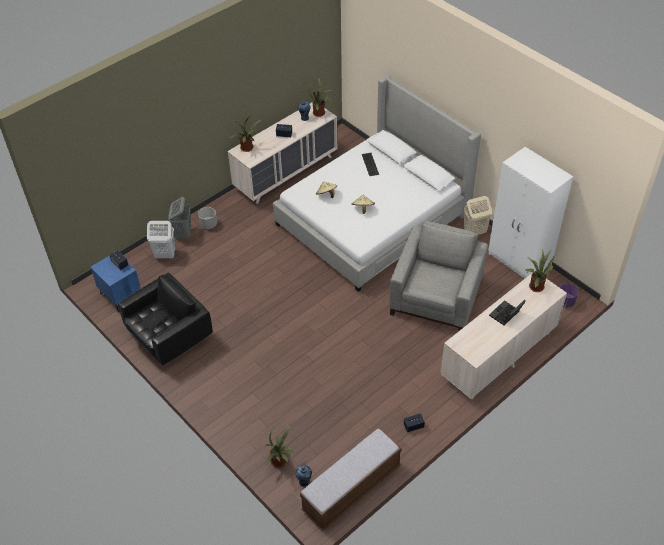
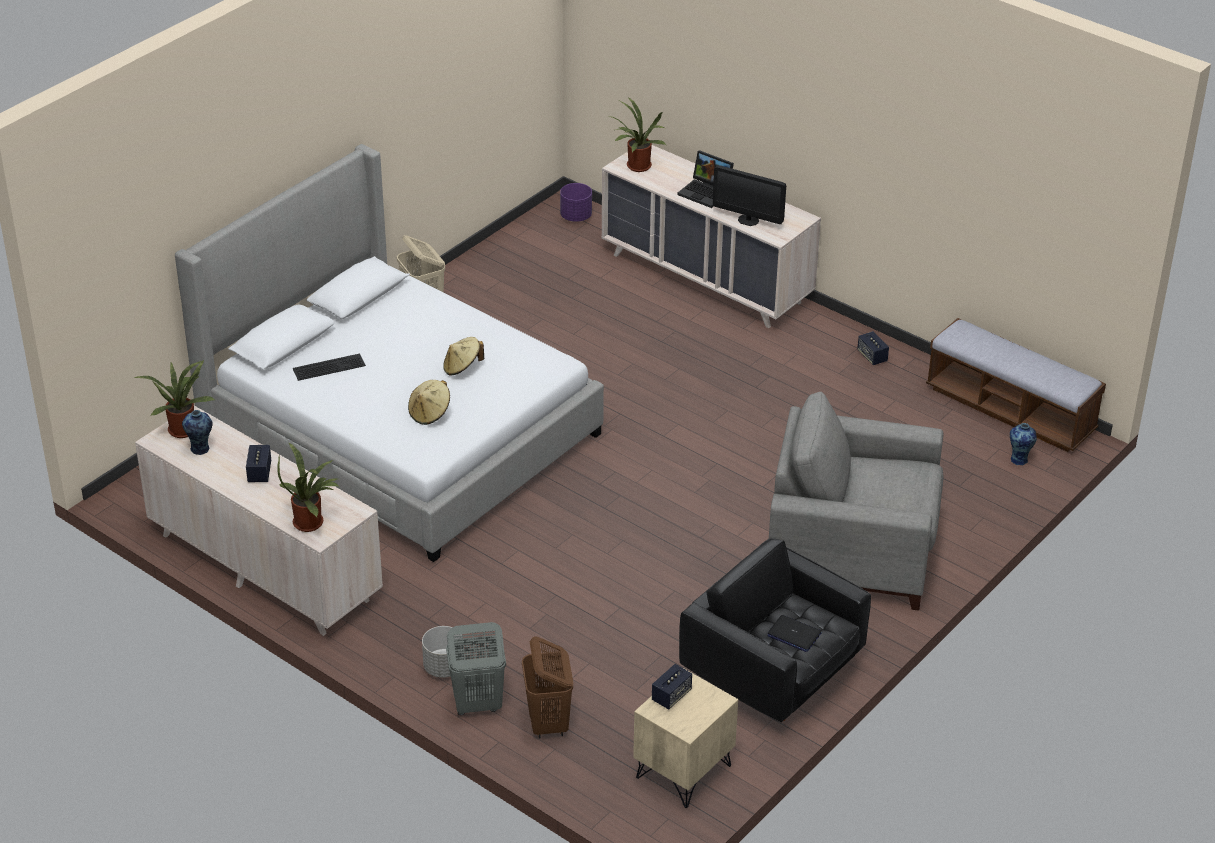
camera: 100 degrees left, 10 degrees down
(120, 296) = (684, 772): blue nightstand -> beige nightstand
(164, 255) = (548, 723): white laundry basket -> brown laundry basket
(280, 462) = (994, 489): potted plant -> none
(436, 298) = (595, 345): grey armchair -> grey armchair (853, 549)
(474, 331) = (748, 220): none -> monitor
(519, 262) = (492, 260): white wardrobe -> none

